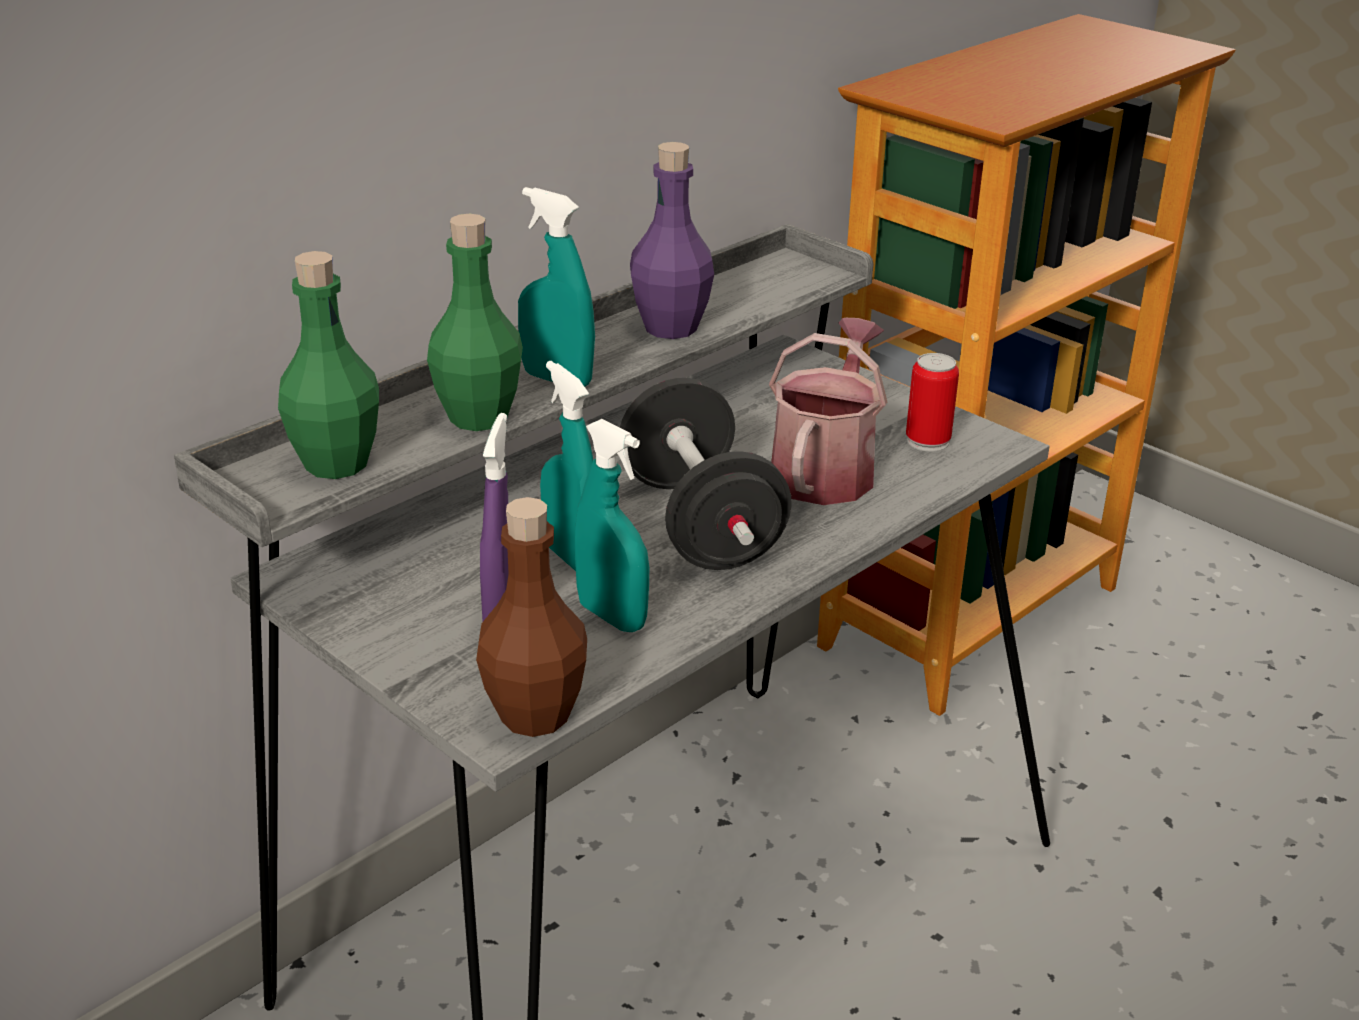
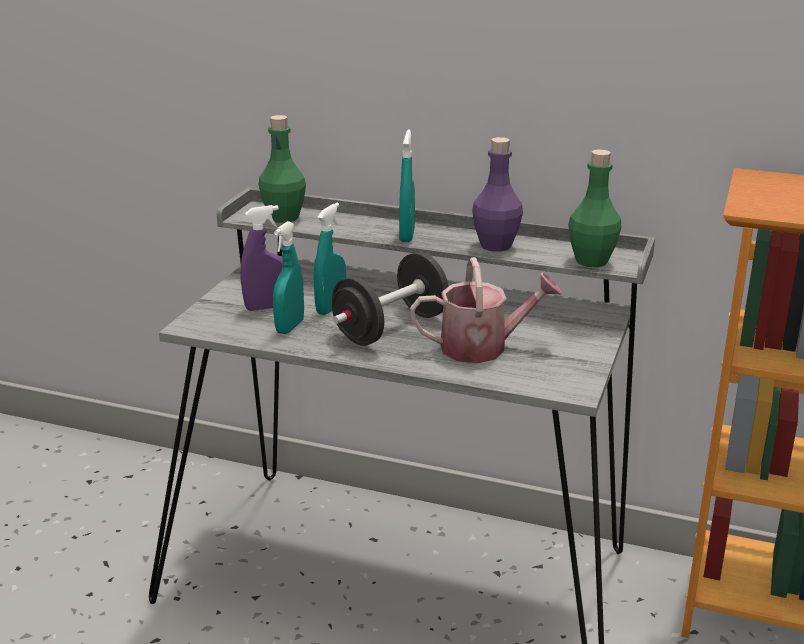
camera: 65 degrees right, 5 degrees down
(478, 417) = (351, 230): green bottle -> green bottle (591, 261)
(535, 715) = (203, 329): brown bottle -> none
(927, 441) = (551, 369): can -> none

